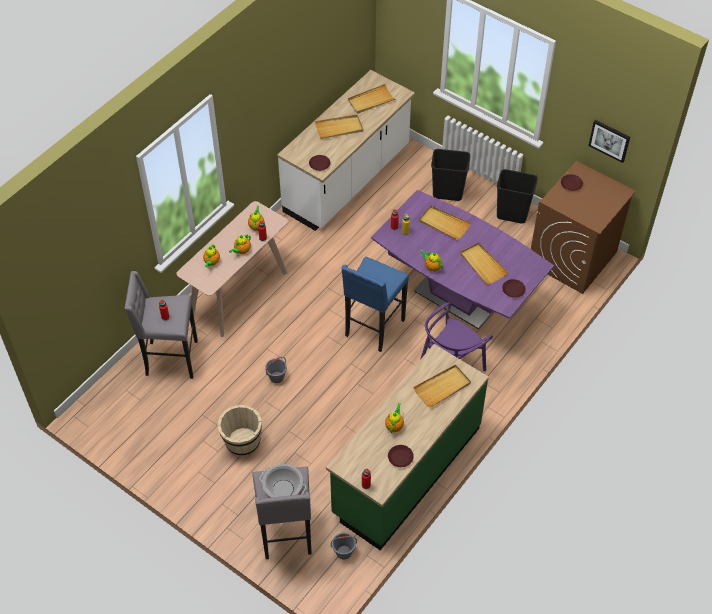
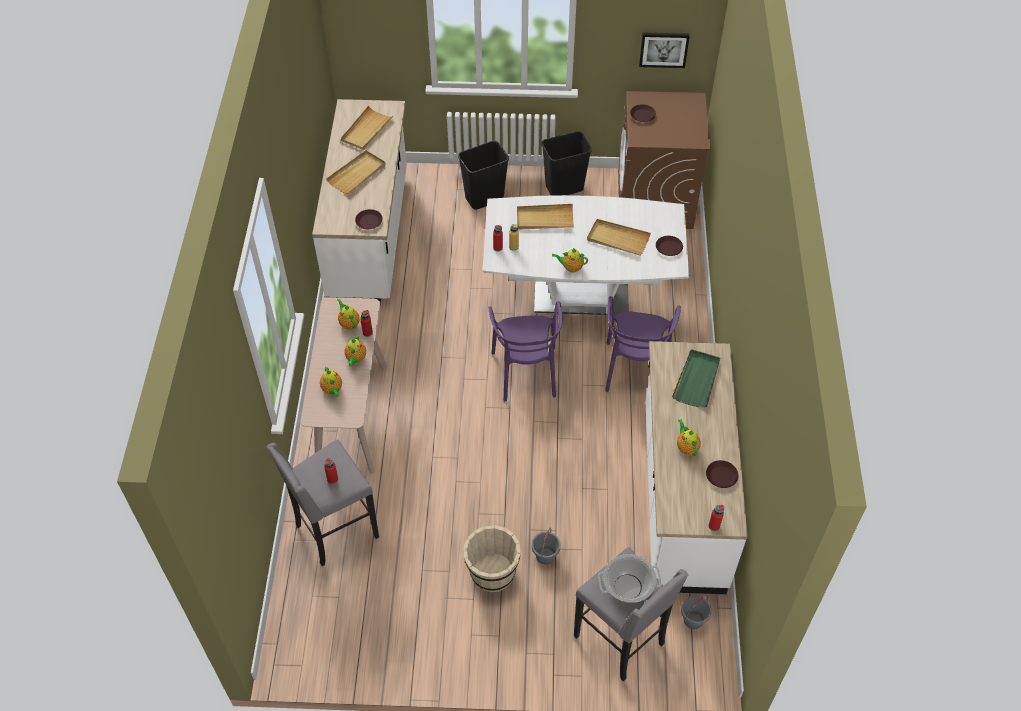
camera: 35 degrees left, 0 degrees up
(276, 377) = (469, 480): grey bucket -> grey bucket (545, 555)
(373, 328) = (526, 373): blue stool -> purple chair
(406, 470) = (681, 497): green counter -> white counter
(442, 387) = (697, 380): beige tray -> green tray
(456, 298) = (581, 296): purple dining table -> white dining table

